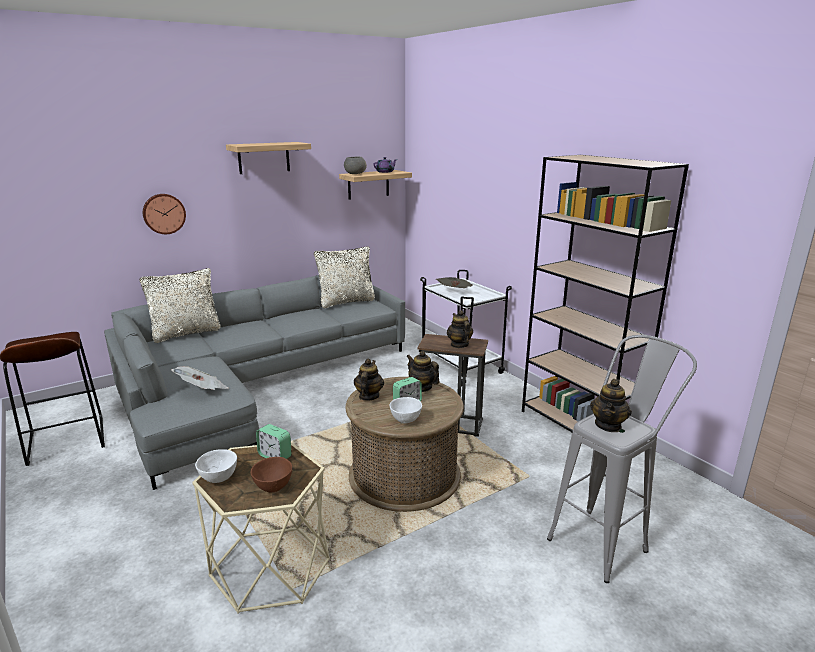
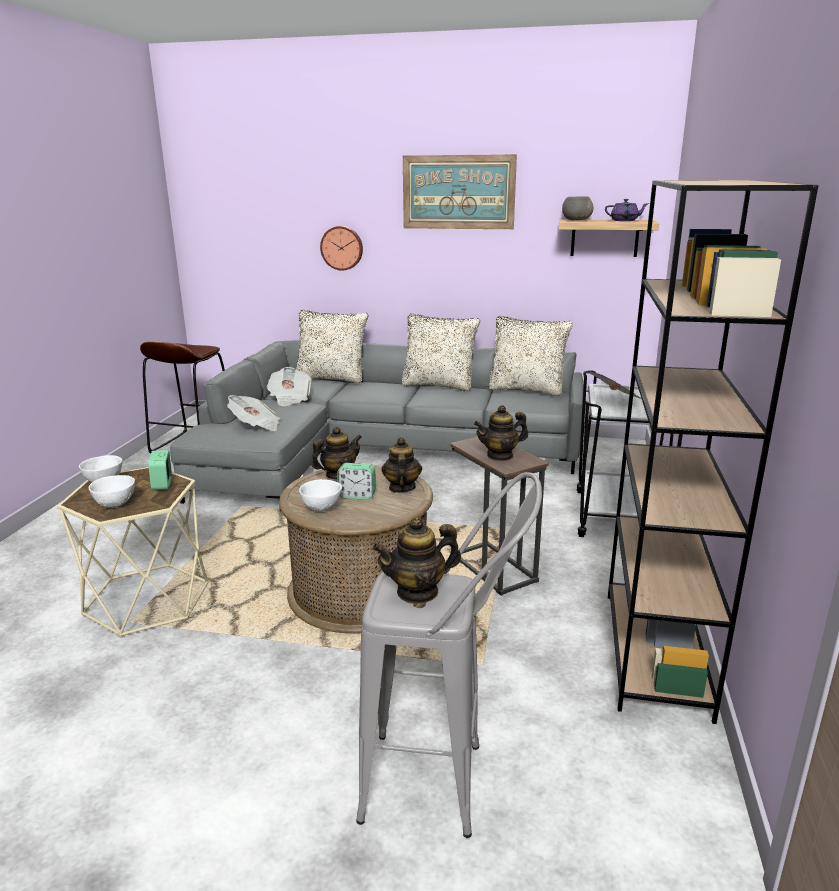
camera: 45 degrees right, 0 degrees up
(183, 360) = (289, 399): none -> newspaper
(264, 158) = (458, 192): shelf -> picture
(273, 486) = (116, 504): brown bowl -> white bowl
(283, 316) = (439, 387): none -> beige pillow
(459, 345) = (500, 456): teapot -> teapot turned 135 degrees counterclockwise

